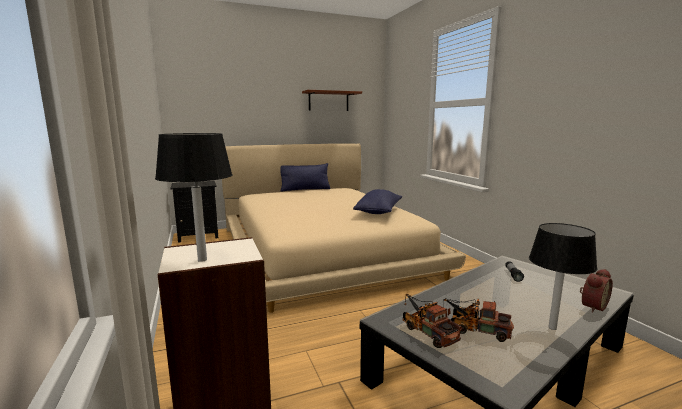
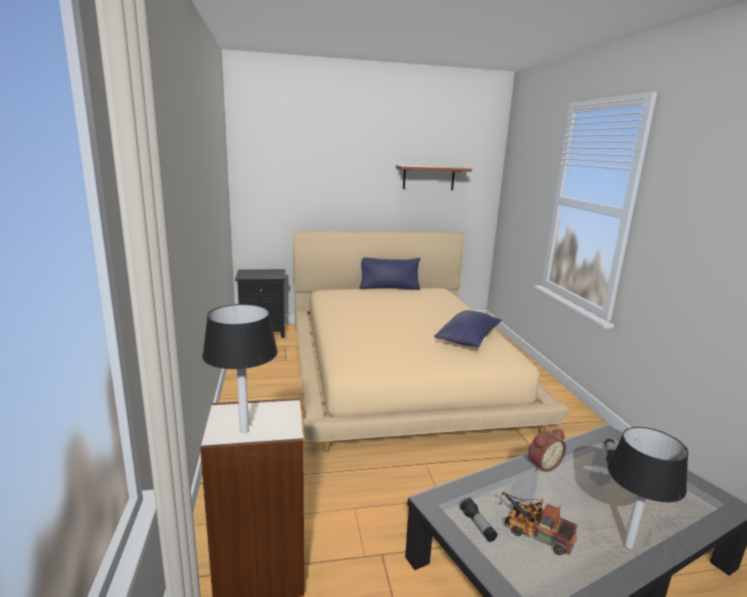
camera: 10 degrees right, 5 degrees up
(427, 331) = (477, 525): toy truck -> flashlight
(591, 306) = (693, 522): alarm clock -> alarm clock (542, 464)

